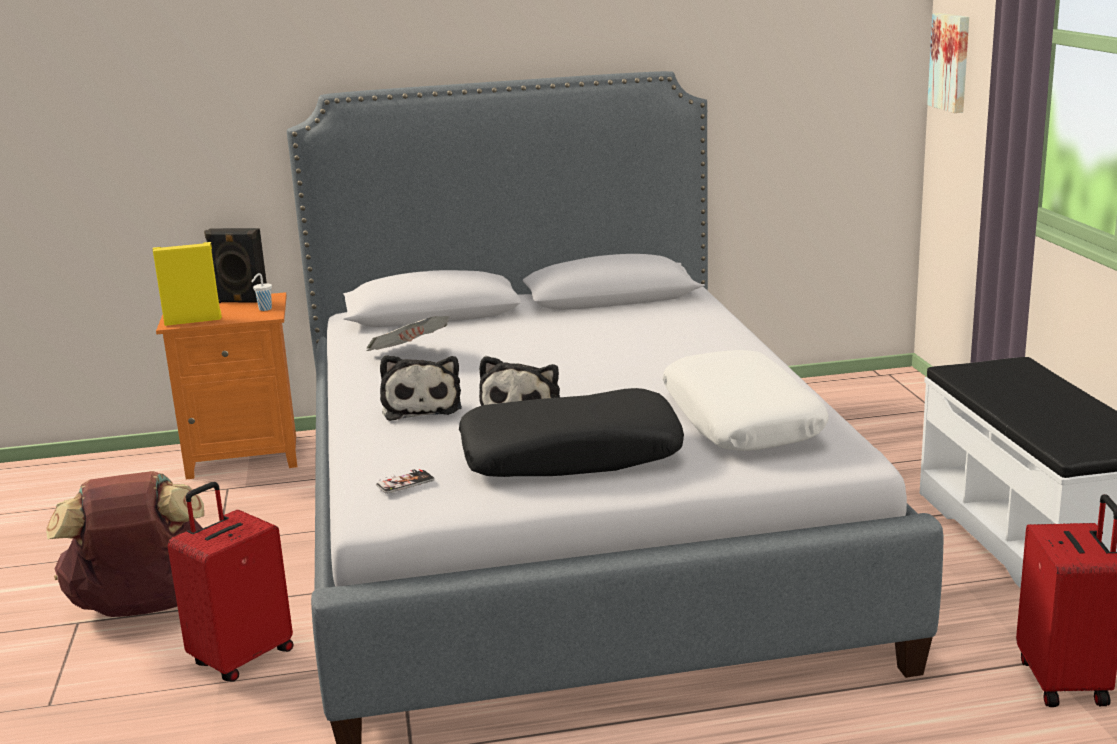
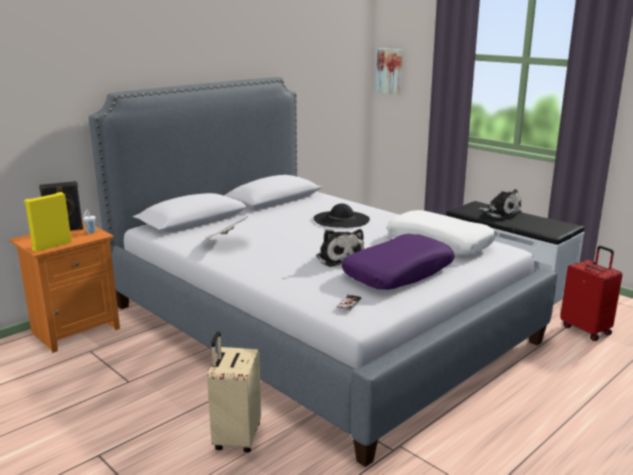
camera: 35 degrees left, 0 degrees up
(145, 607) = (134, 431): brown backpack -> none
(241, 657) = (236, 437): red suitcase -> beige suitcase
(421, 407) = (281, 266): plush toy -> plush toy (501, 213)
(571, 455) = (398, 273): black pillow -> purple pillow
(651, 349) = (341, 219): none -> black hat

